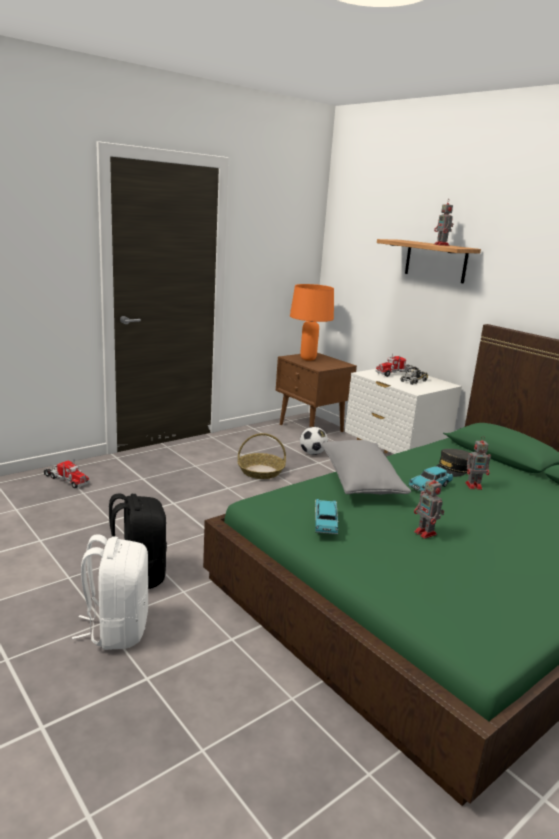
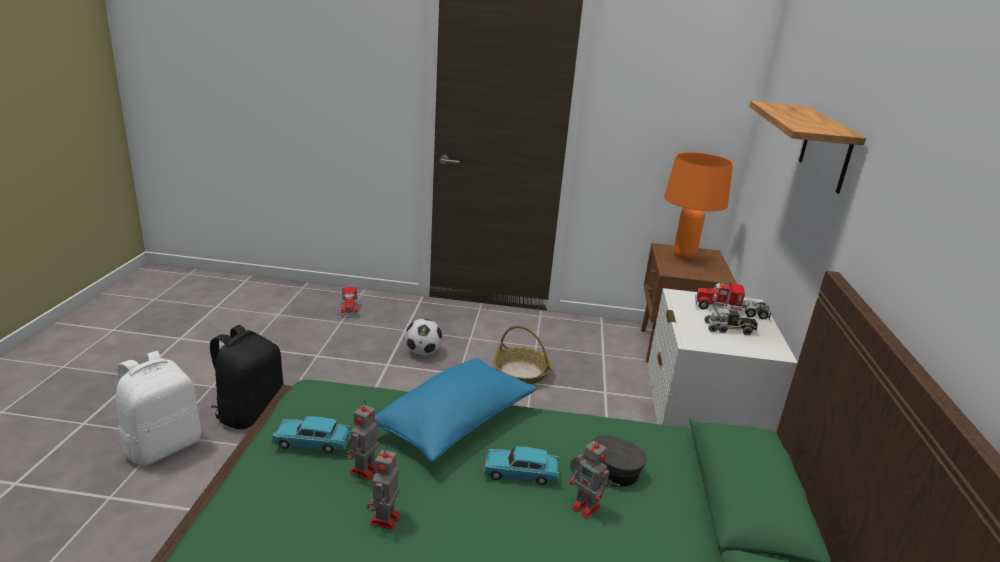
camera: 45 degrees right, 5 degrees up
(312, 453) = (617, 379): football -> football (423, 353)
(325, 523) = (312, 443): turquoise toy car -> turquoise toy car turned 135 degrees counterclockwise
(360, 482) = (455, 423): grey pillow -> blue pillow
(442, 245) = (812, 122): toy robot -> toy robot (364, 471)

